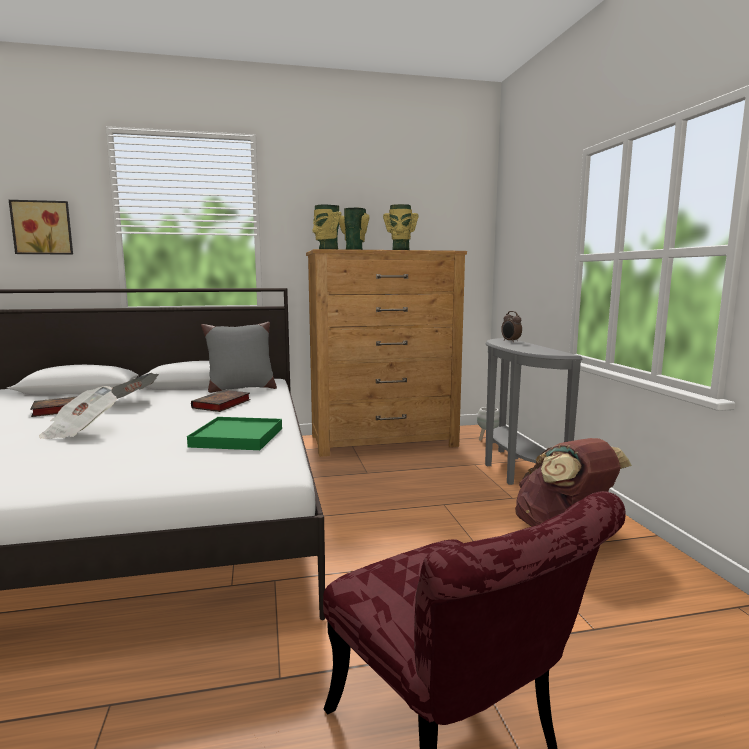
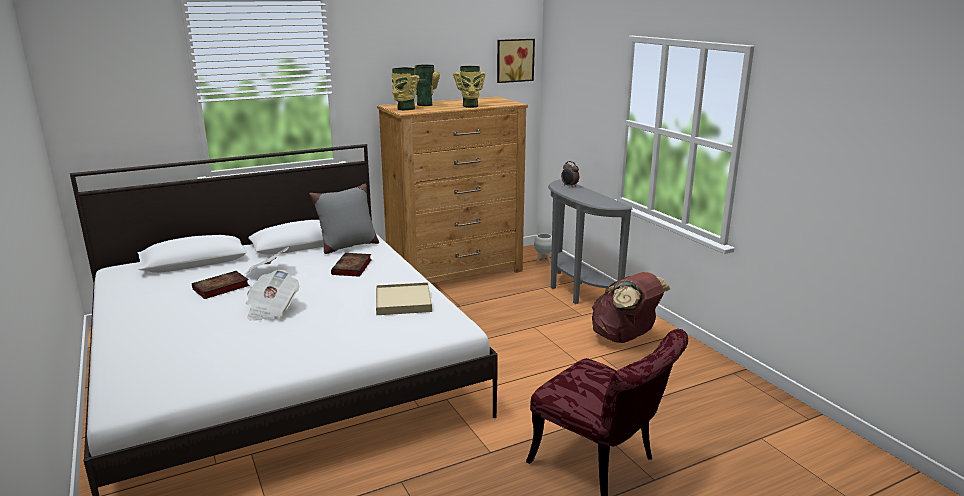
camera: 15 degrees left, 10 degrees up
(43, 228) = (122, 101): picture -> picture (514, 60)
(237, 437) = (403, 302): green tray -> beige tray

